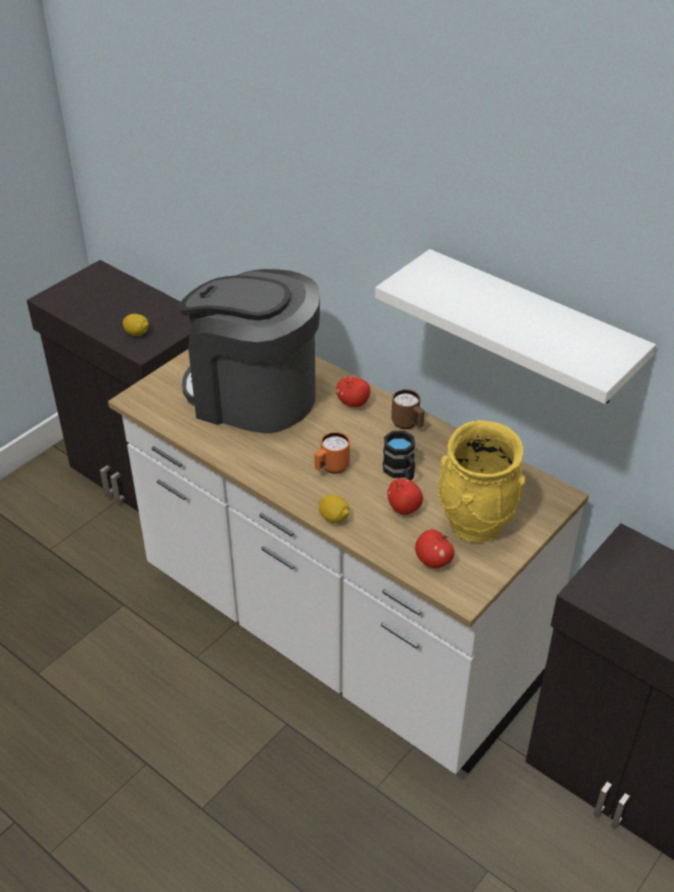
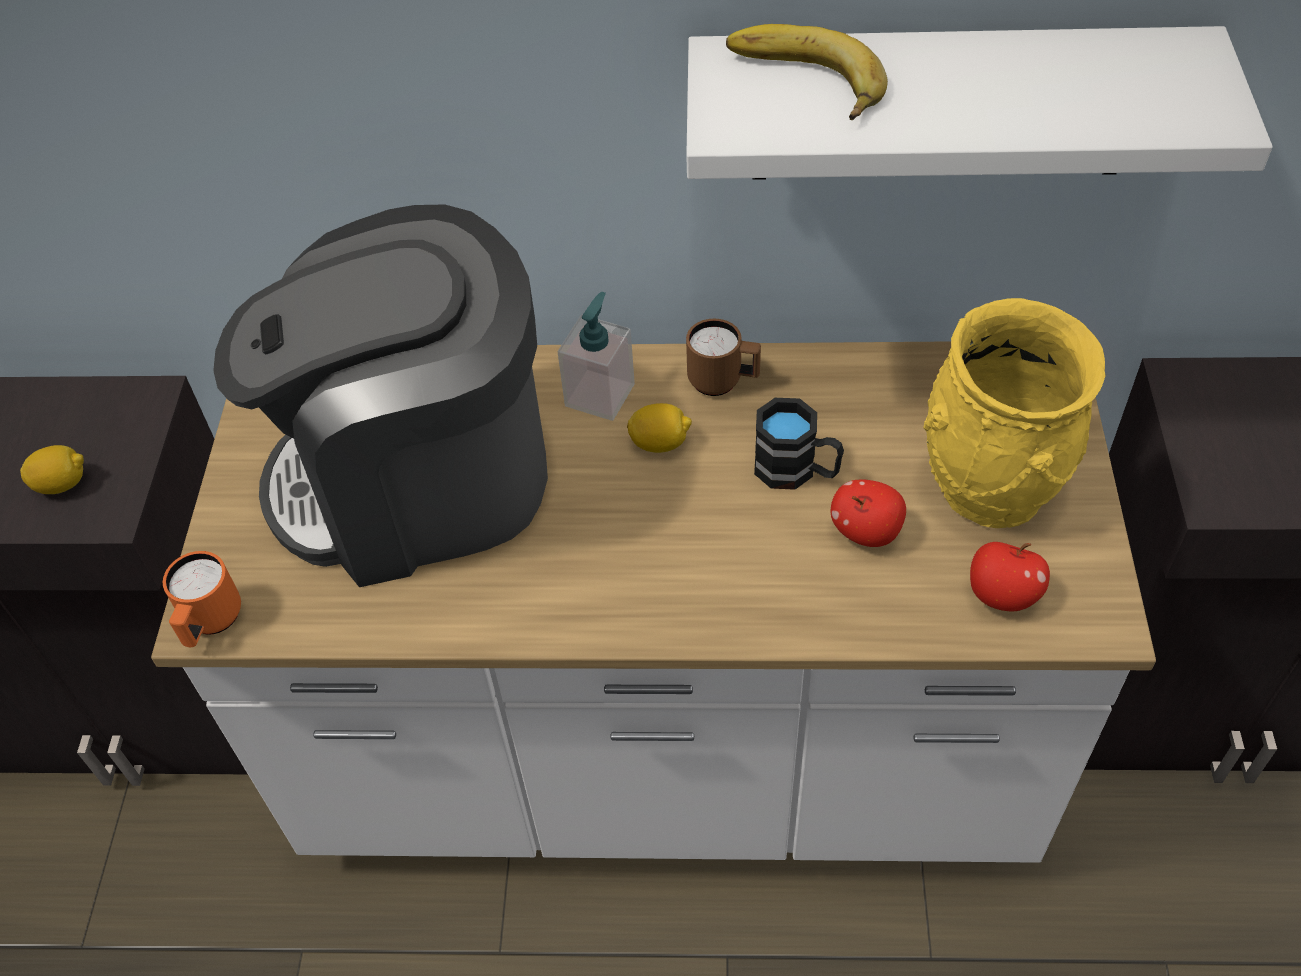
camera: 35 degrees left, 10 degrees up
(331, 468) = (685, 535): orange mug -> orange mug (211, 624)
(334, 518) = (781, 622): lemon -> lemon (660, 443)
(353, 403) = (600, 395): apple -> soap dispenser
(448, 283) = (801, 84): none -> banana

